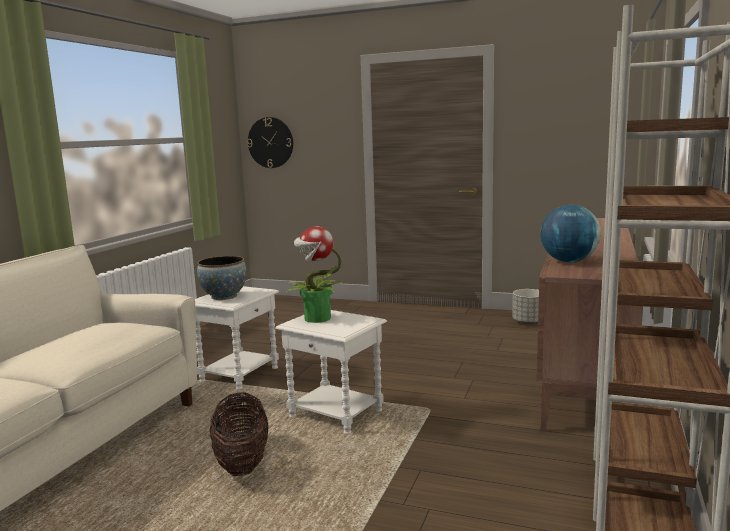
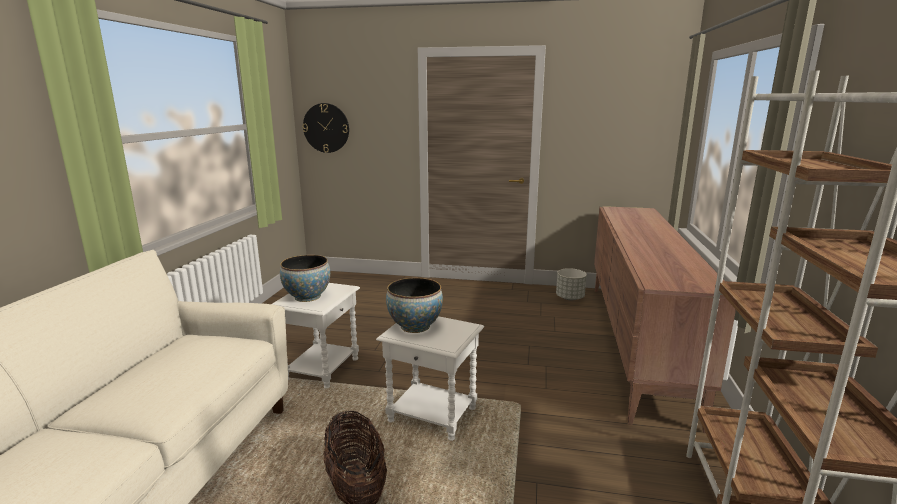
camera: 10 degrees left, 5 degrees up
(316, 318) = (415, 326): potted plant -> bowl
(569, 261) = (650, 266): globe -> none

